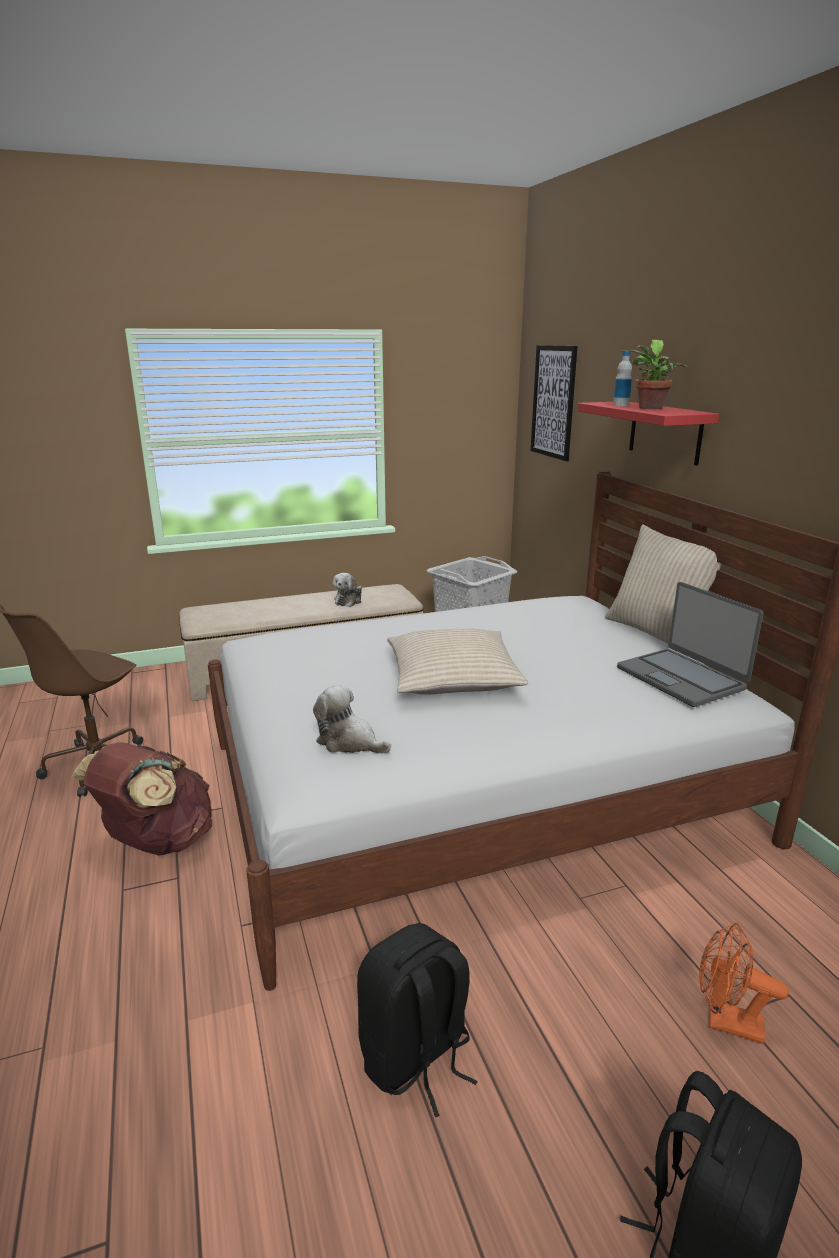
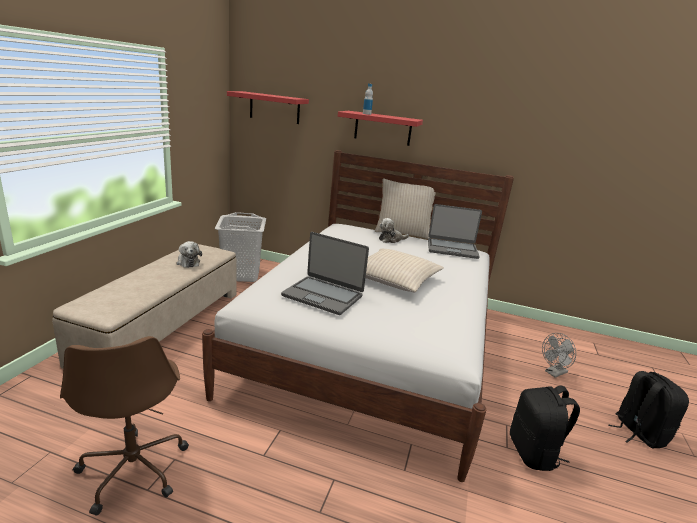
camera: 55 degrees left, 0 degrees up
(157, 842) = (284, 475): brown backpack -> none
(319, 660) = (323, 295): none -> laptop
(349, 742) = (432, 326): plush toy -> plush toy (391, 240)
(553, 402) = (274, 108): picture -> red shelf
(650, 408) = (388, 116): potted plant -> none
(725, 1022) = (554, 373): orange fan -> grey fan

